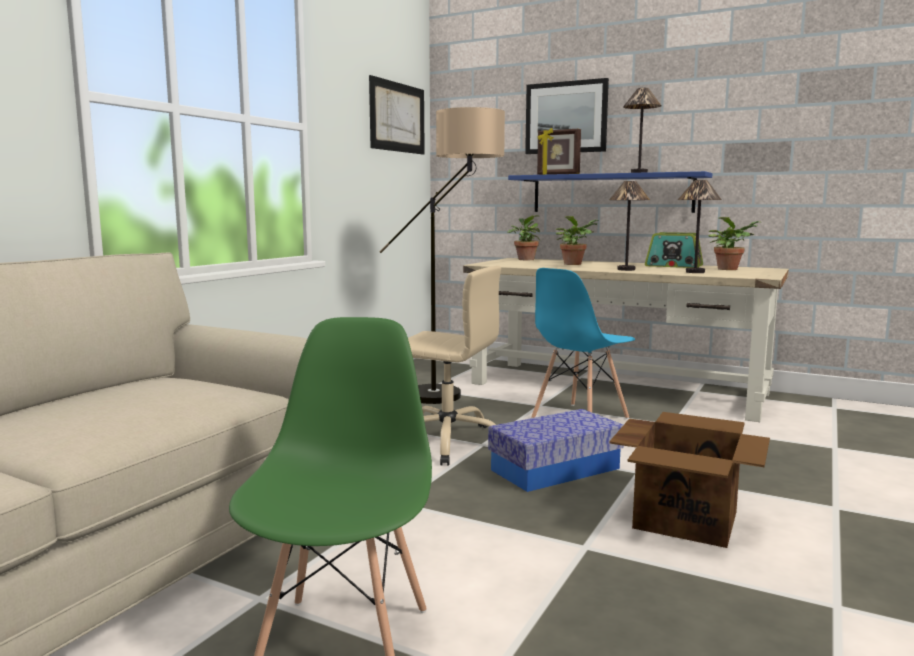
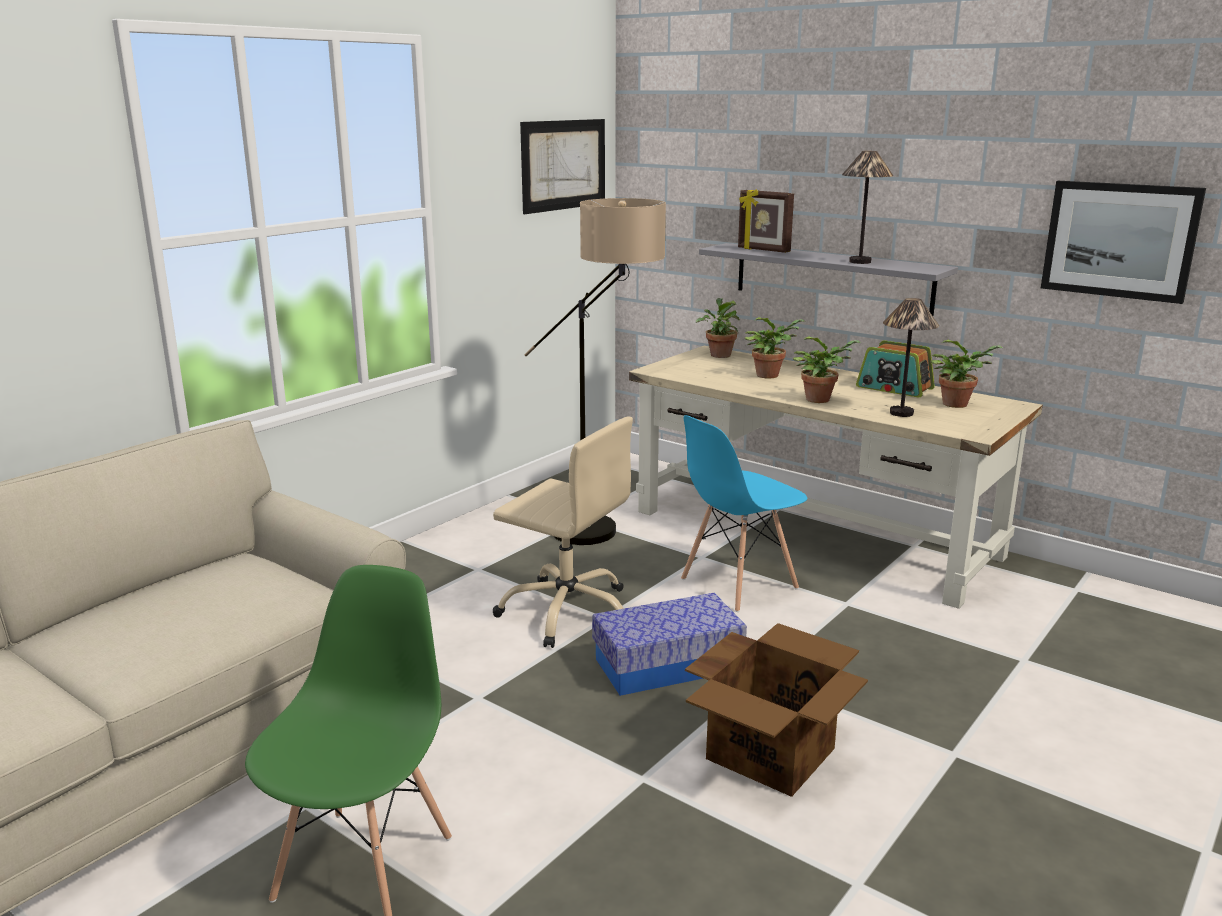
camera: 10 degrees right, 10 degrees up
(566, 117) = (780, 171): picture -> picture (1119, 240)
(611, 193) = (832, 278): blue shelf -> grey shelf
(626, 269) = (820, 399): table lamp -> potted plant

